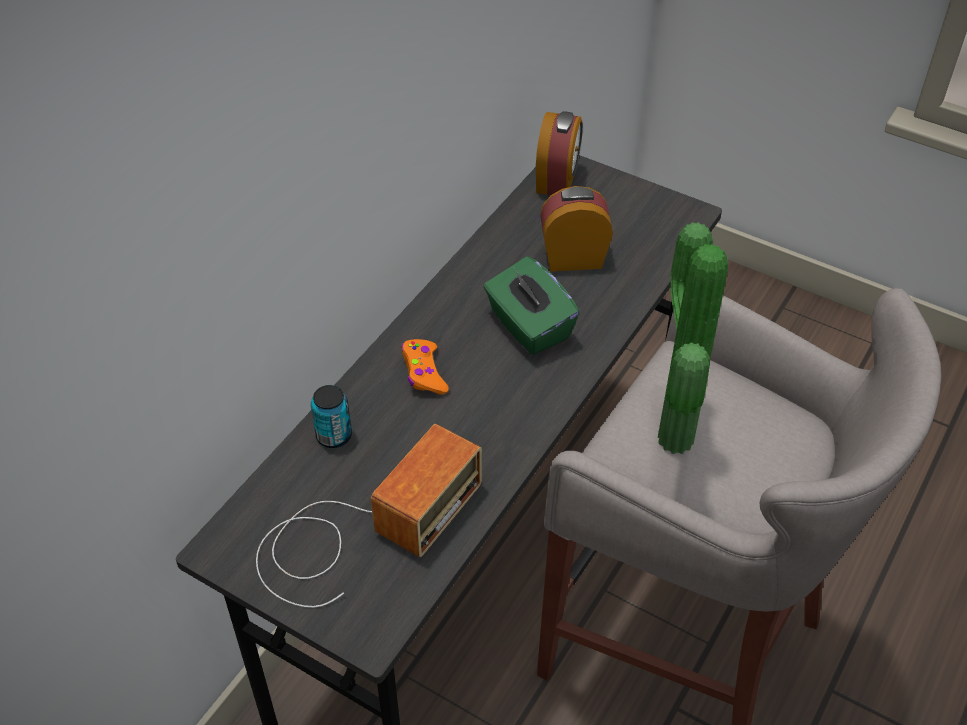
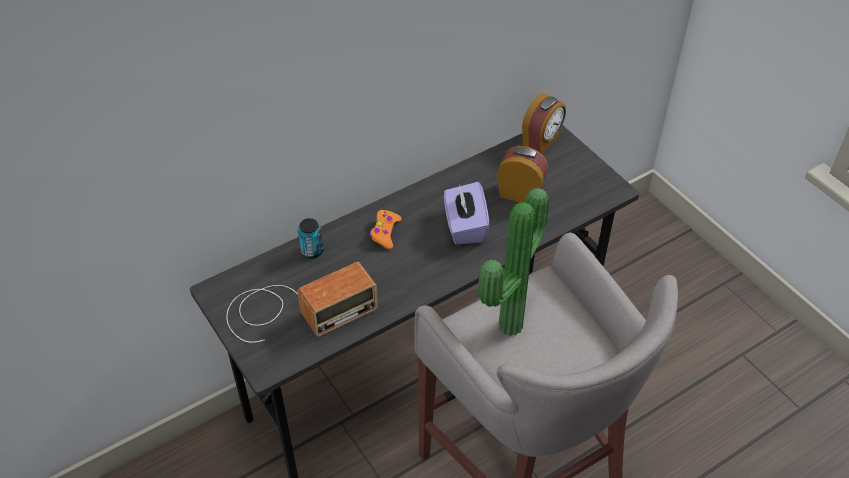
camera: 25 degrees right, 0 degrees up
(529, 326) = (465, 226): green tissue box -> purple tissue box

